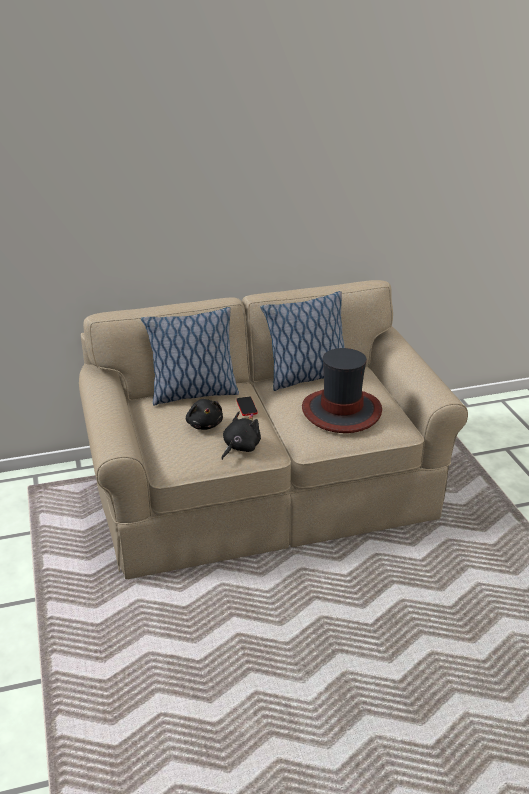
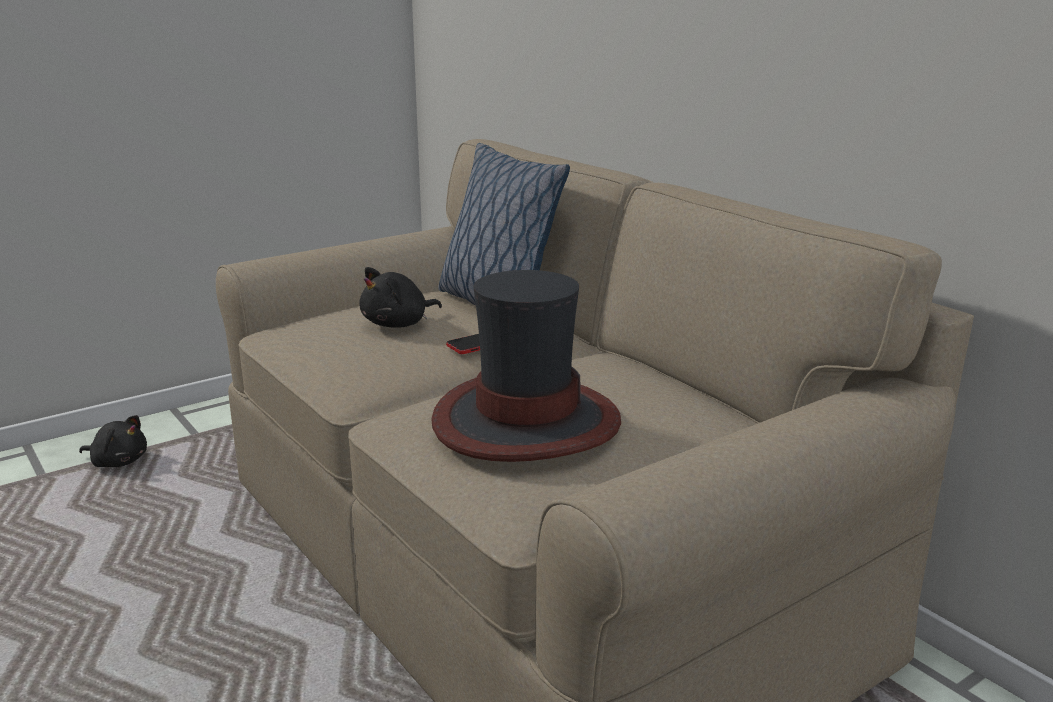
camera: 70 degrees right, 10 degrees down
(240, 447) = (348, 362): black plush toy -> black plush toy (118, 462)
(306, 377) = (642, 376): pillow -> none

